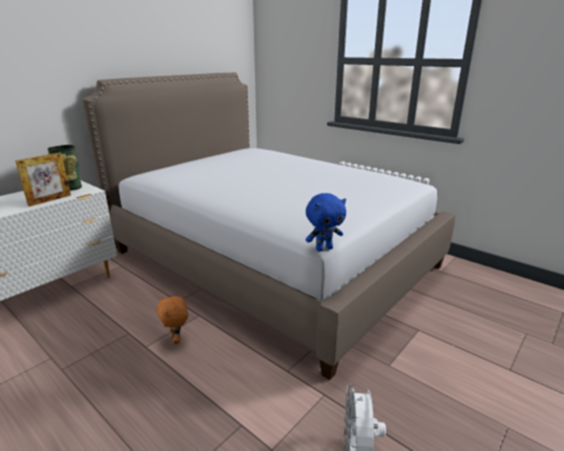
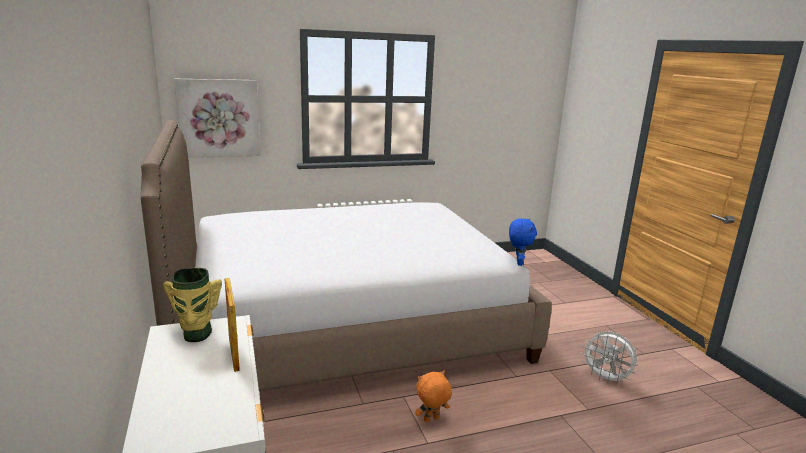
camera: 60 degrees left, 5 degrees down
(176, 339) = (431, 420): orange plush toy -> orange plush toy turned 150 degrees clockwise
(283, 76) = (219, 118): none -> picture

